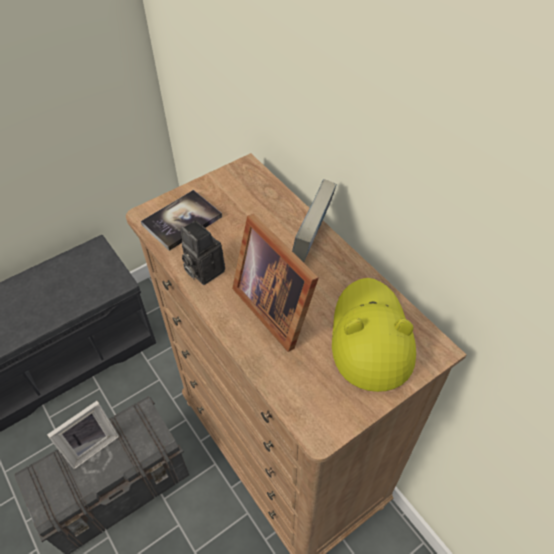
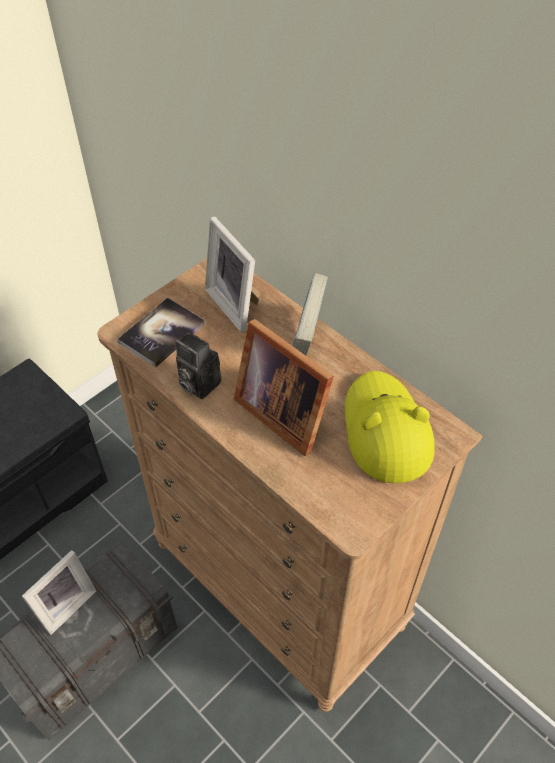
camera: 10 degrees left, 0 degrees up
(254, 202) = (236, 304): none -> picture frame

